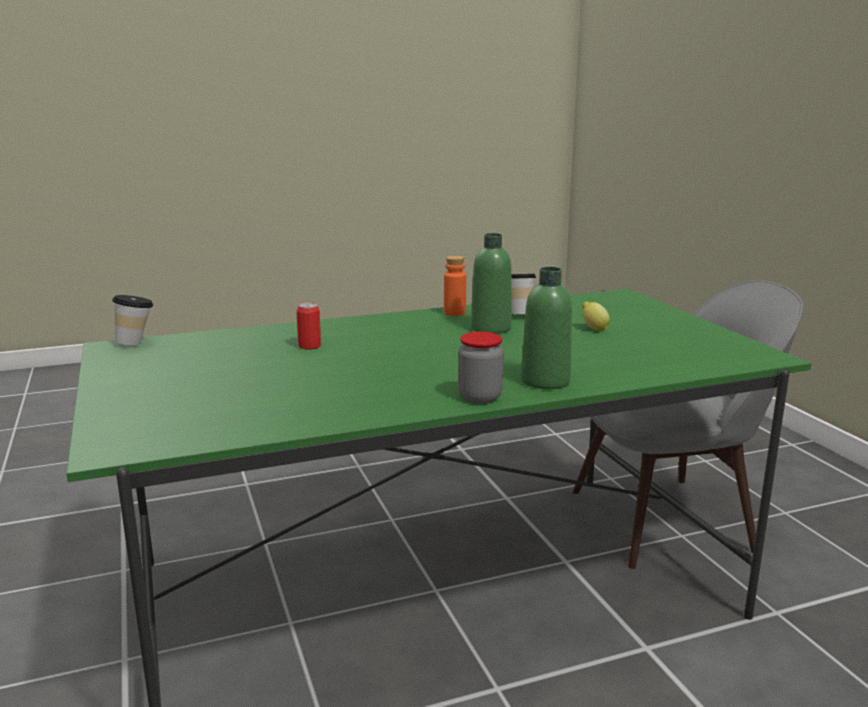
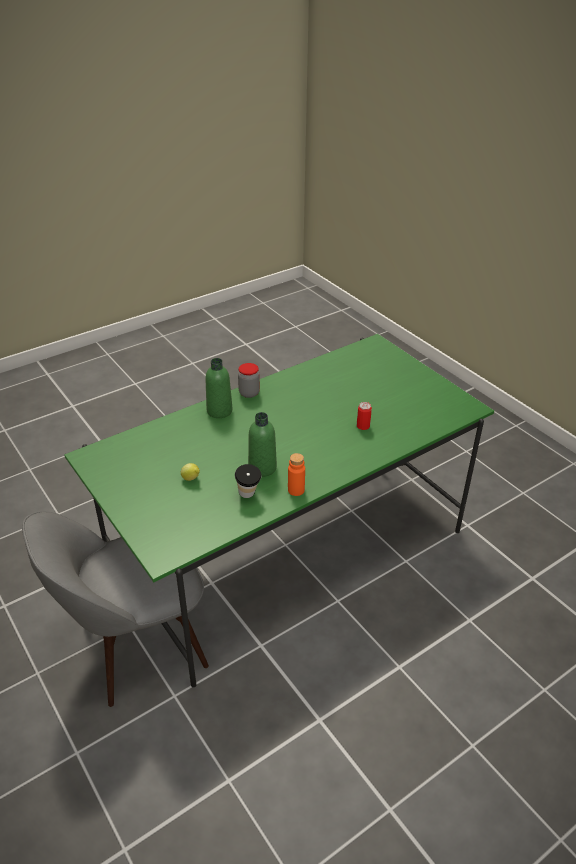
camera: 165 degrees right, 20 degrees up
(136, 343) = (463, 414): cup -> none

